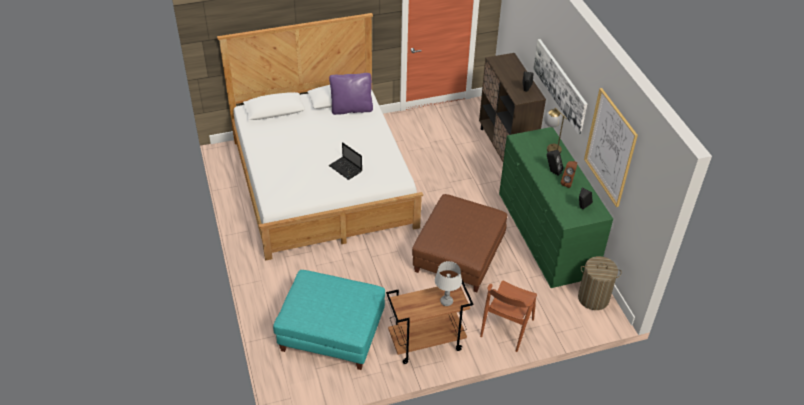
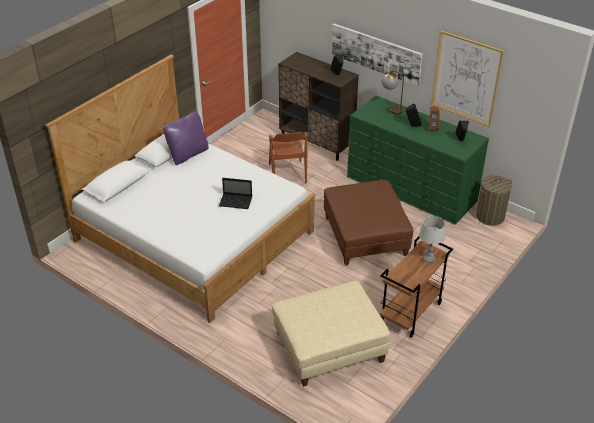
camera: 35 degrees left, 5 degrees down
(331, 332) = (328, 347): turquoise ottoman -> beige ottoman
(506, 328) = (455, 269): brown chair -> brown chair (287, 173)

